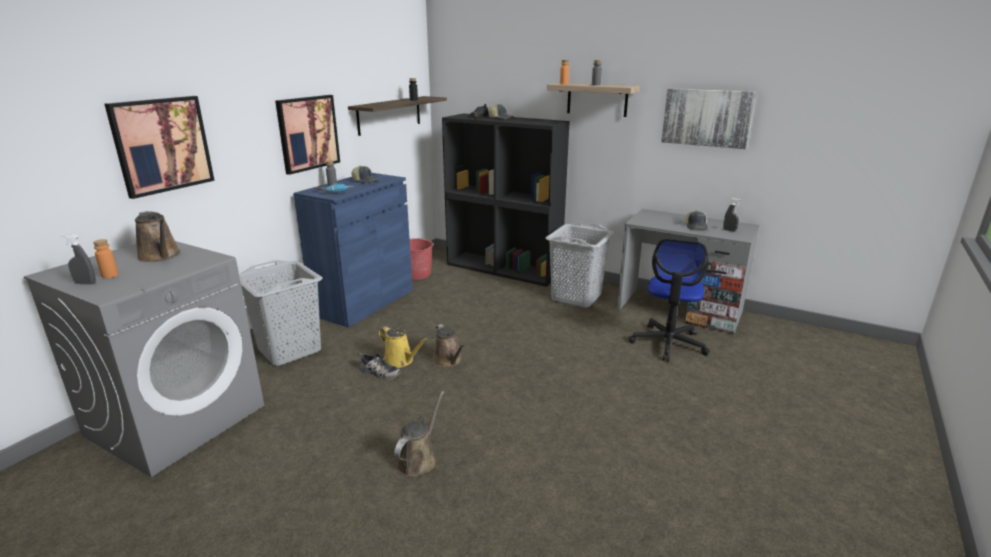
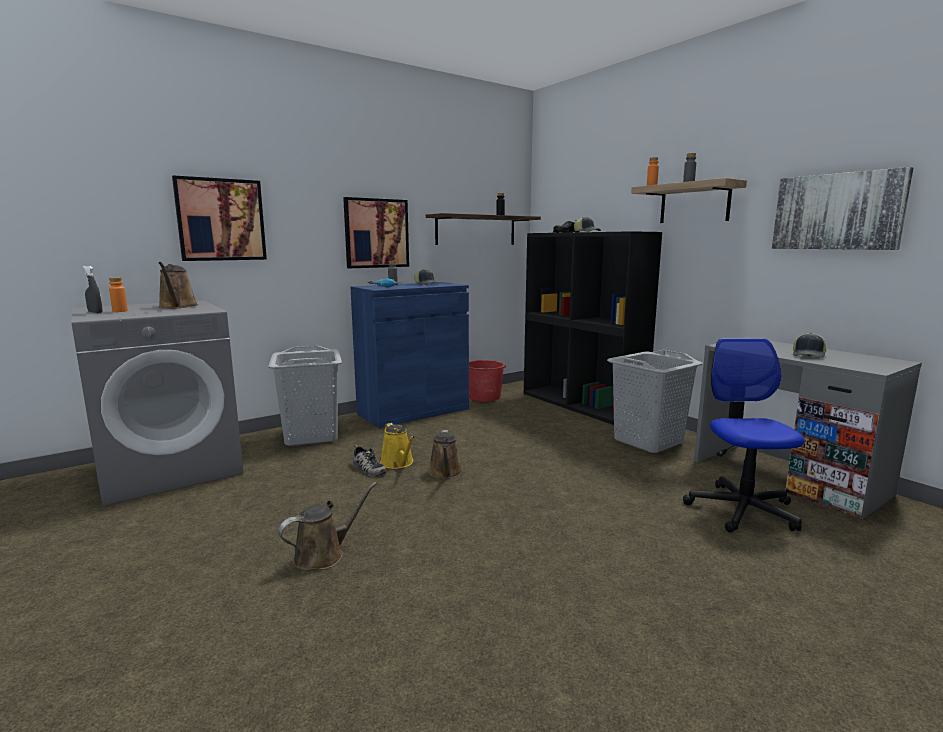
camera: 25 degrees right, 10 degrees down
(668, 343) = (742, 509): office chair -> office chair turned 135 degrees clockwise
(729, 230) = (861, 362): grey spray bottle -> none

